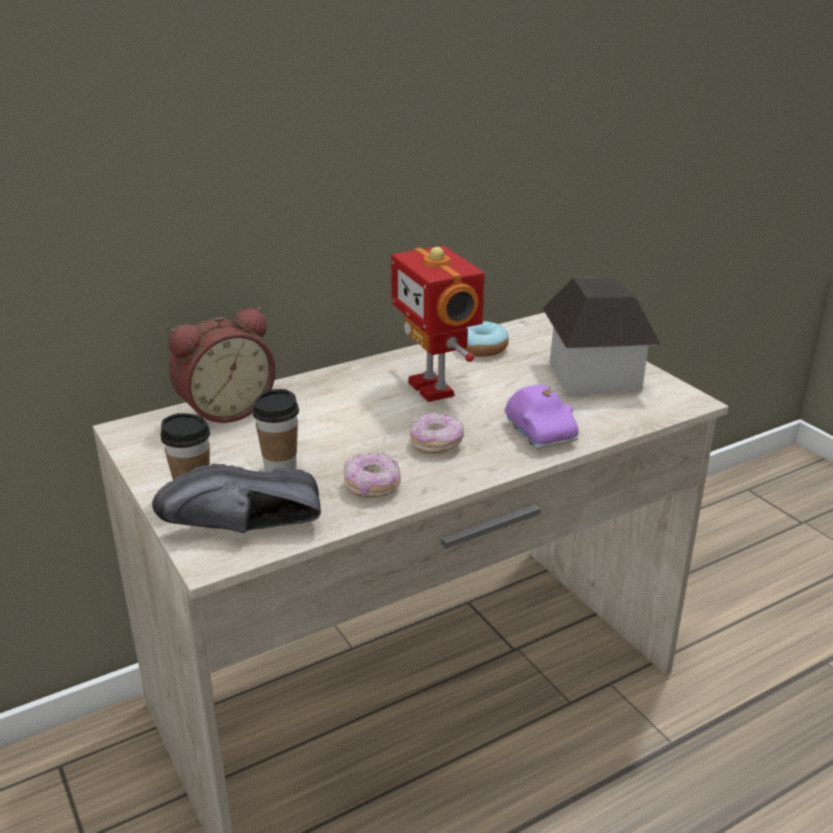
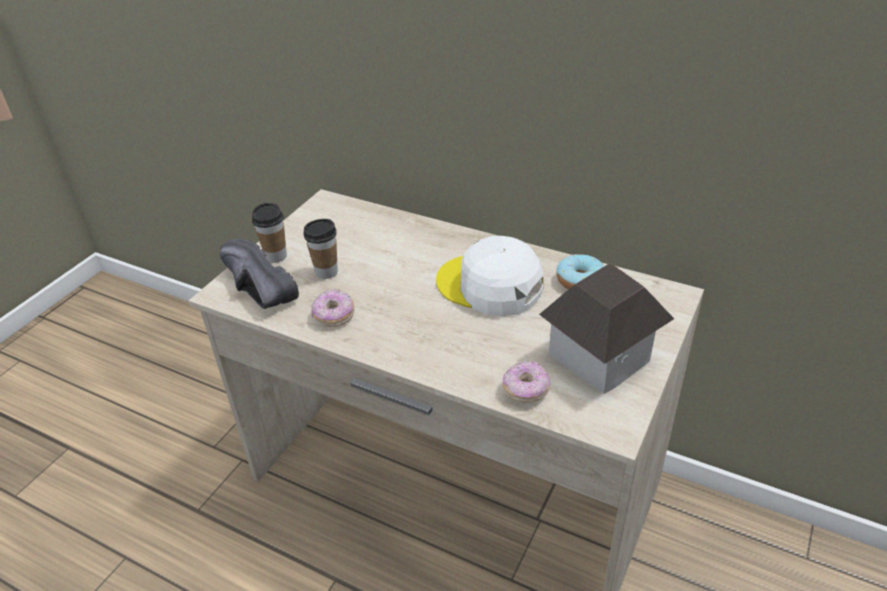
camera: 60 degrees right, 10 degrees up
(224, 410) = (377, 220): alarm clock -> none
(434, 388) = (489, 286): toy robot -> white cap
(436, 444) = (410, 319): donut -> donut (526, 390)
(541, 432) = (473, 362): purple toy car -> none

